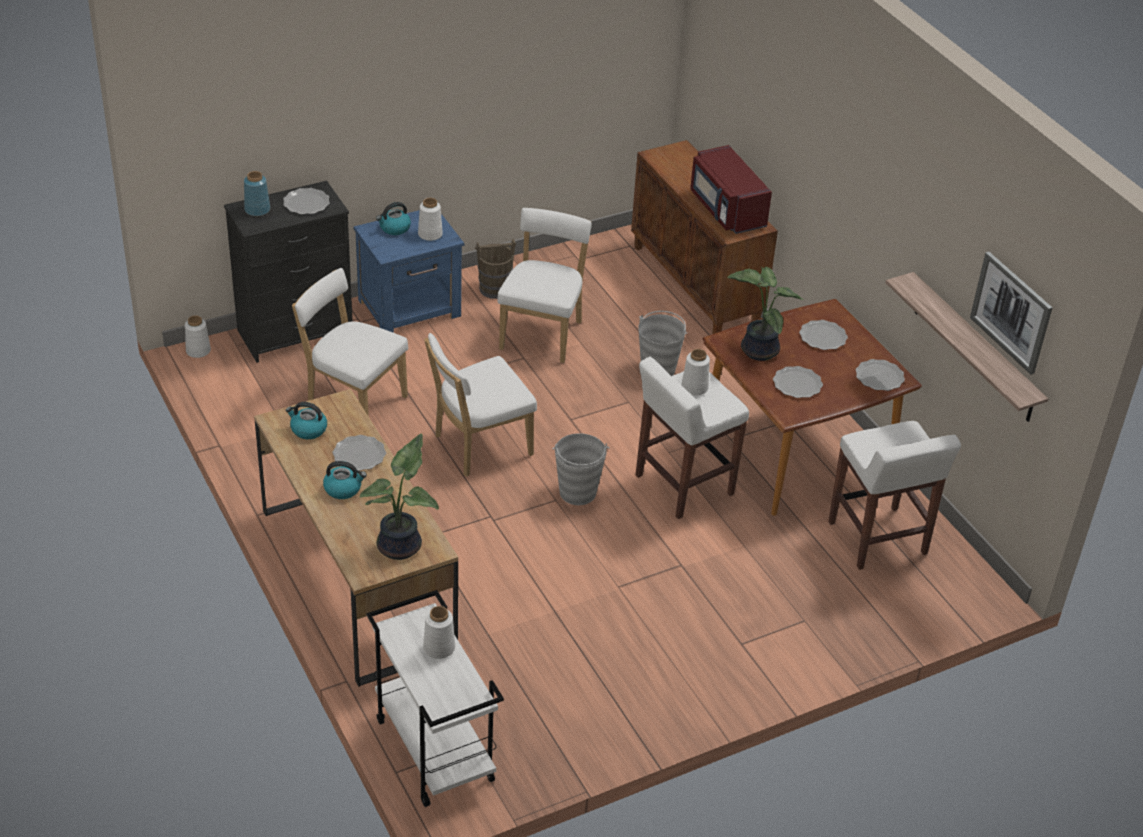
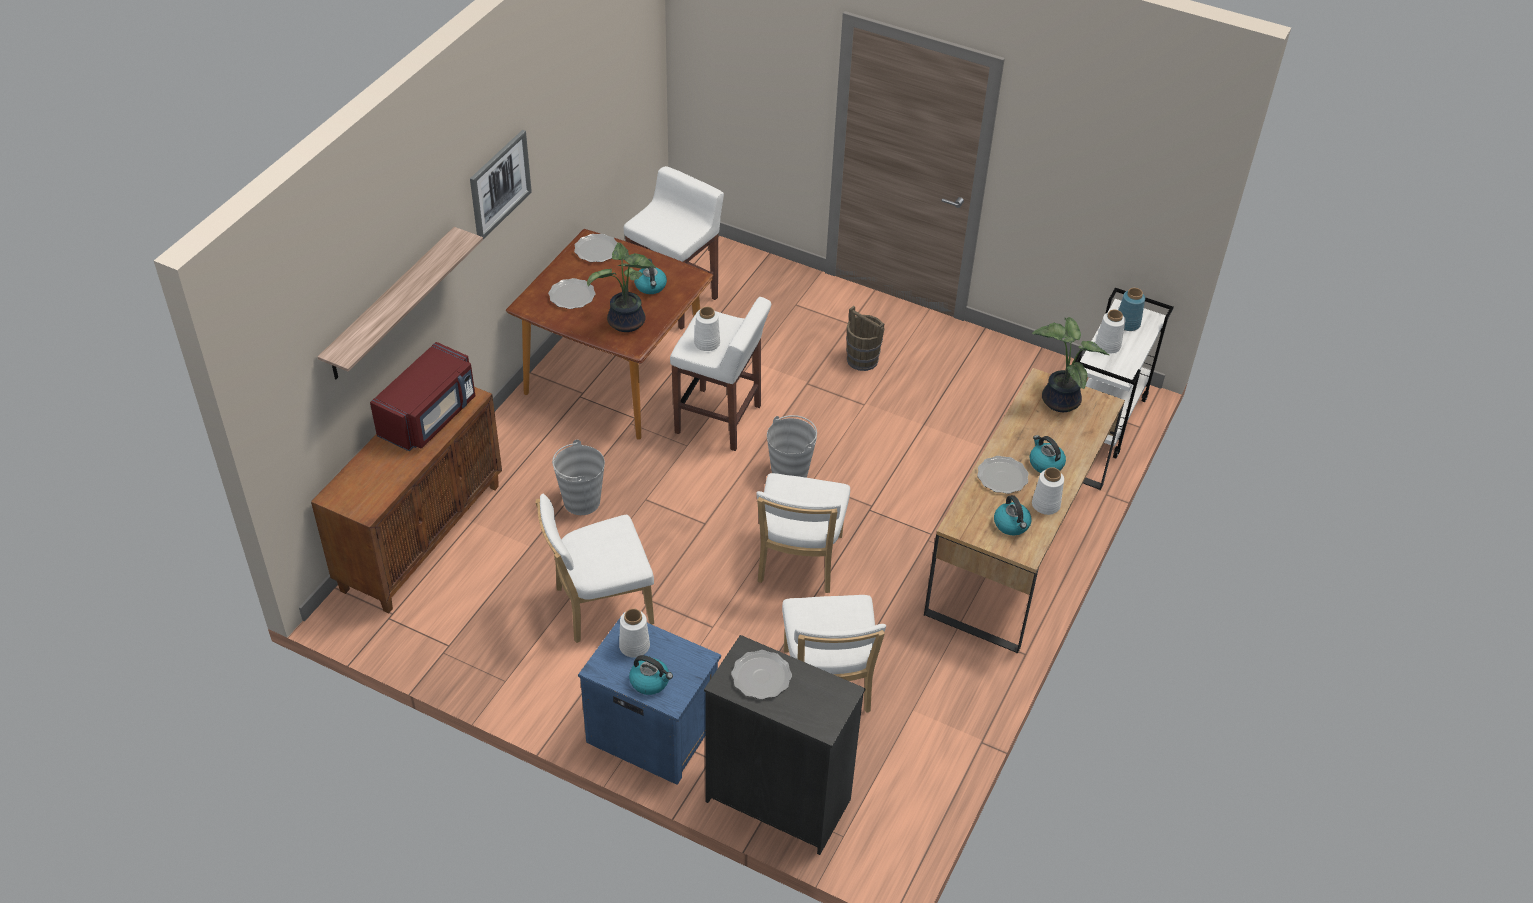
camera: 125 degrees left, 5 degrees up
(198, 350) = (881, 863): white vase -> white vase (1045, 505)
(257, 210) = (812, 709): blue vase -> blue vase (1127, 323)
(478, 446) = (798, 563): white chair -> white chair turned 75 degrees clockwise
(494, 289) = (559, 683): brown bucket -> brown bucket (862, 360)
(797, 384) = (651, 286): plate -> kettle
(974, 348) = (601, 139): shelf -> shelf (391, 304)
(1011, 312) = (615, 69): picture -> picture (499, 185)

